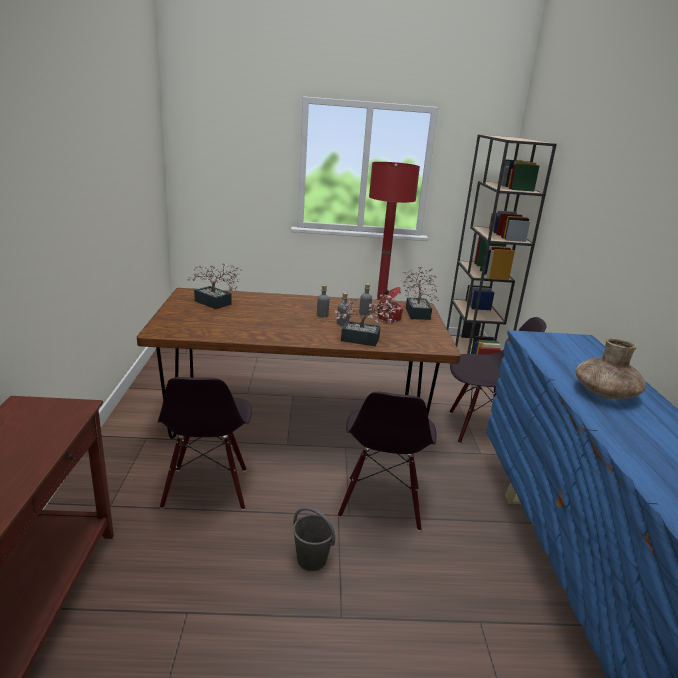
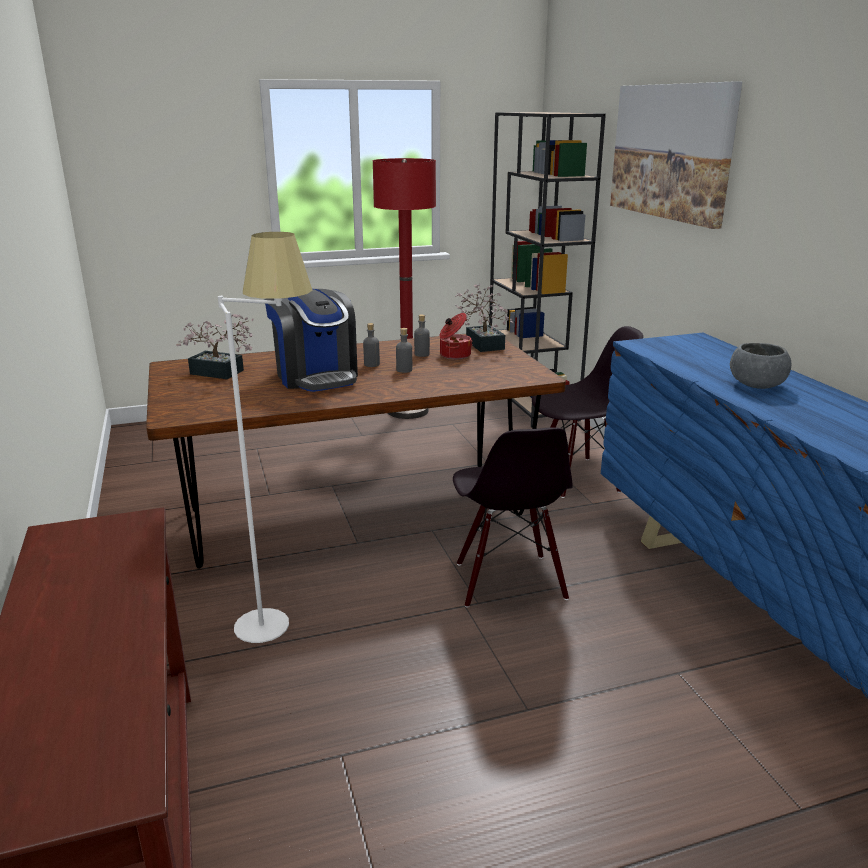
camera: 15 degrees left, 0 degrees up
(207, 489) = (283, 615): black chair -> white floor lamp
(276, 318) = (316, 376): none -> coffee machine
(311, 559) = (459, 660): grey bucket -> none
(365, 340) = (445, 383): potted plant -> none
(595, 181) = (671, 152): none -> picture
(604, 393) = (756, 385): brown vase -> grey bowl

